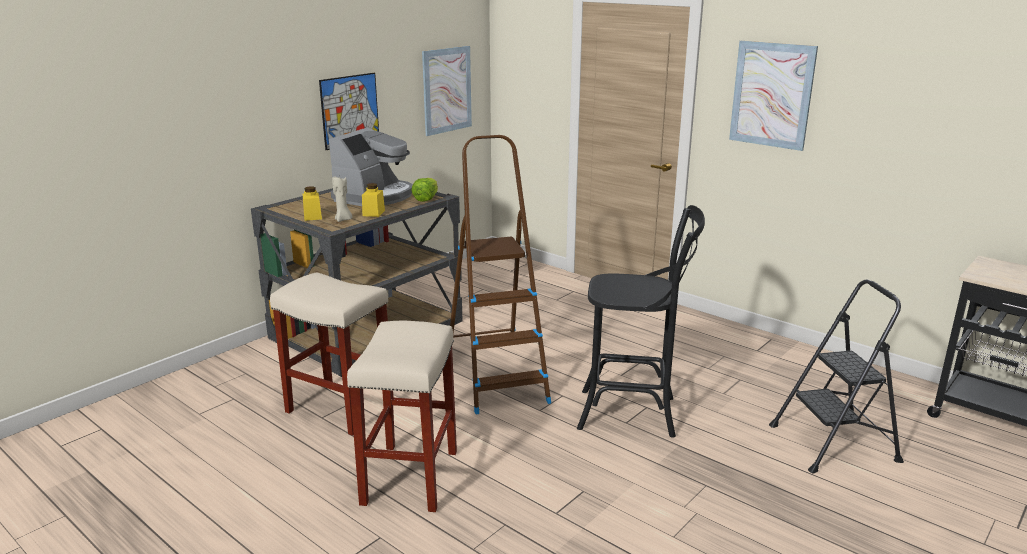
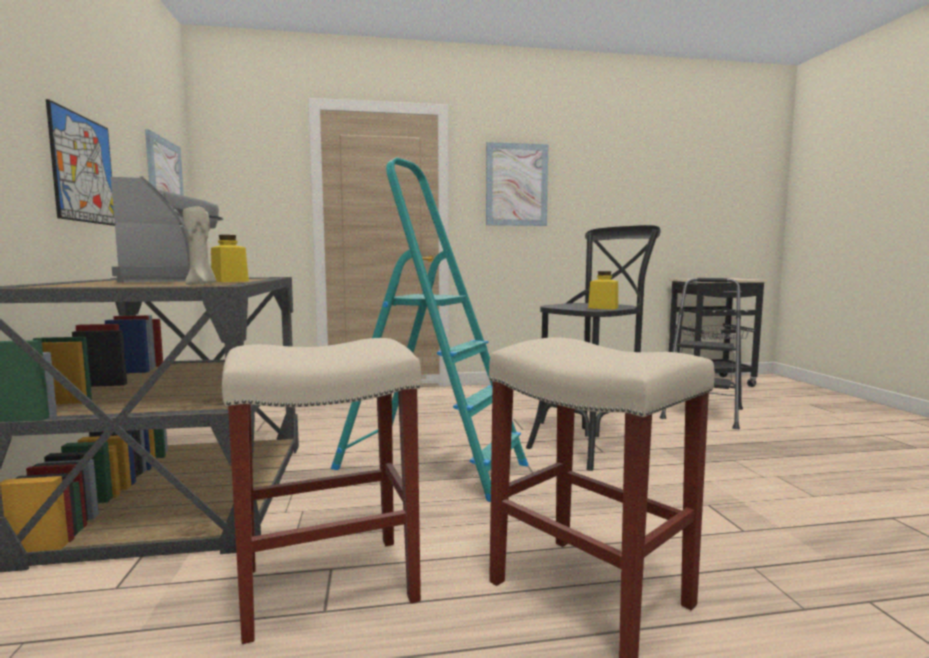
camera: 50 degrees left, 15 degrees down
(312, 216) = (135, 285): yellow jar -> yellow jar (603, 308)
(426, 198) = (259, 278): lettuce -> none
(496, 373) = (431, 467): brown step ladder -> turquoise step ladder

